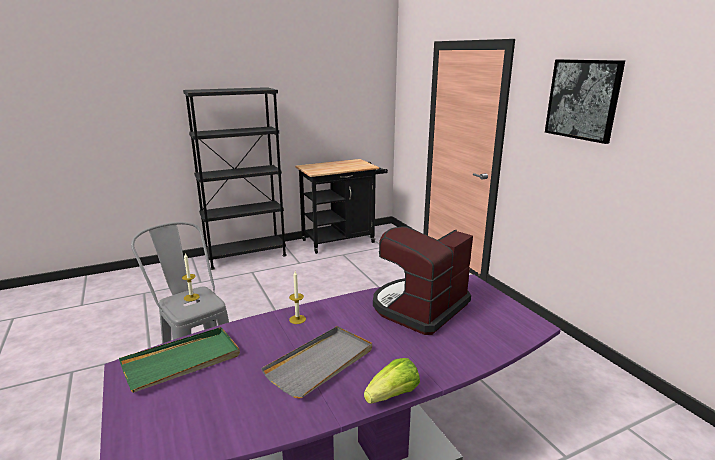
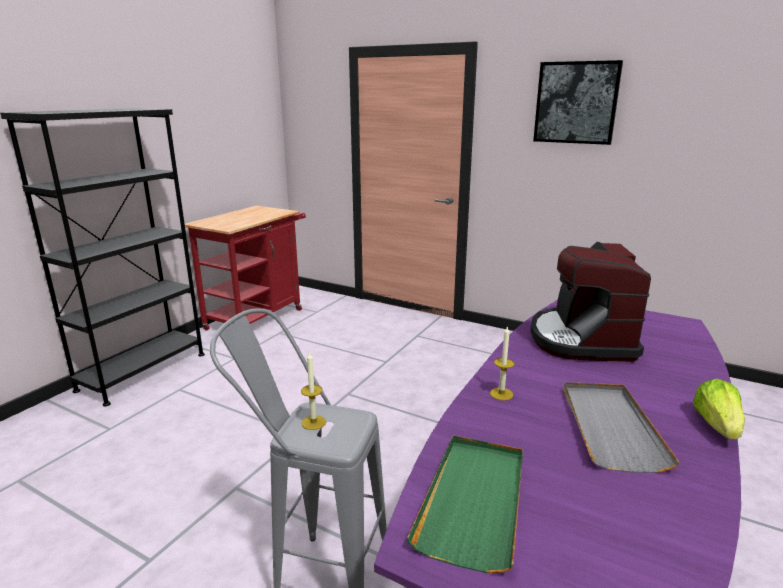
camera: 35 degrees left, 0 degrees up
(342, 240) = (258, 317): black cart -> red cart

